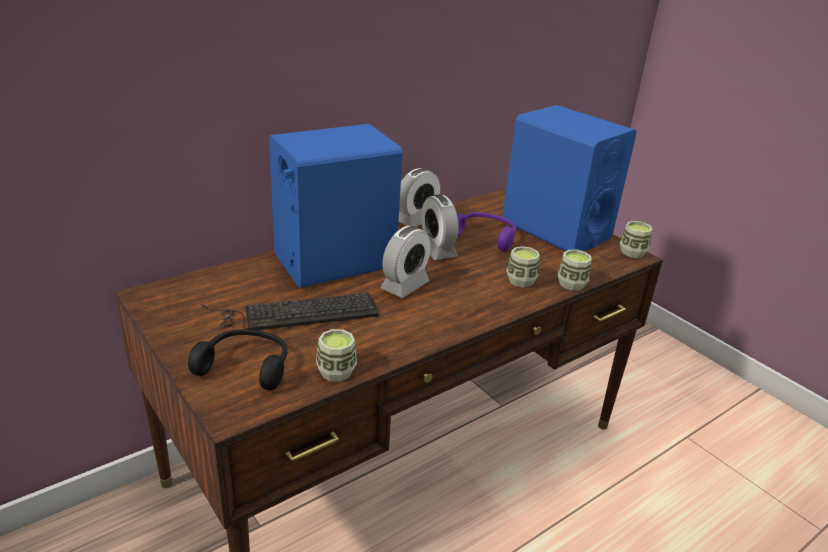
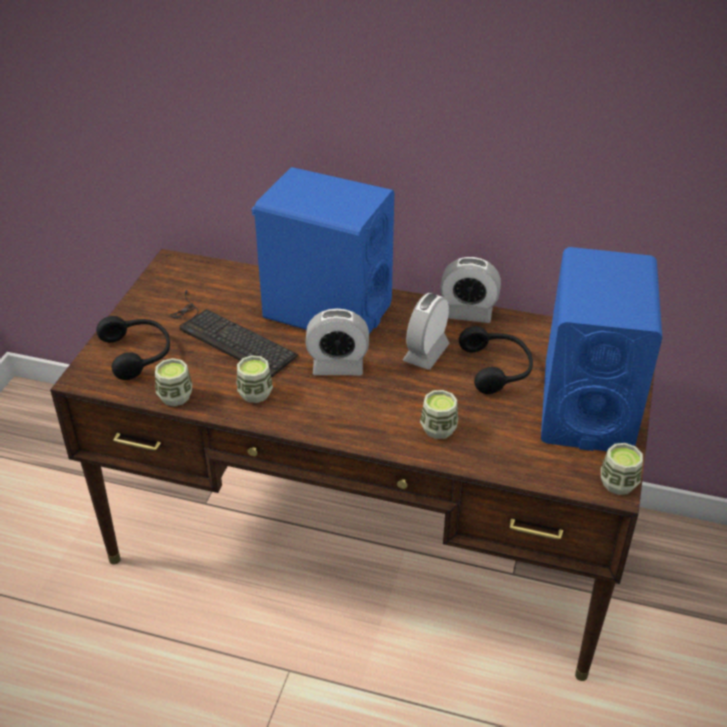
camera: 55 degrees right, 10 degrees up
(485, 237) = (497, 368): purple headphones -> black headphones
(571, 284) = (478, 464): cup -> cup (255, 393)

